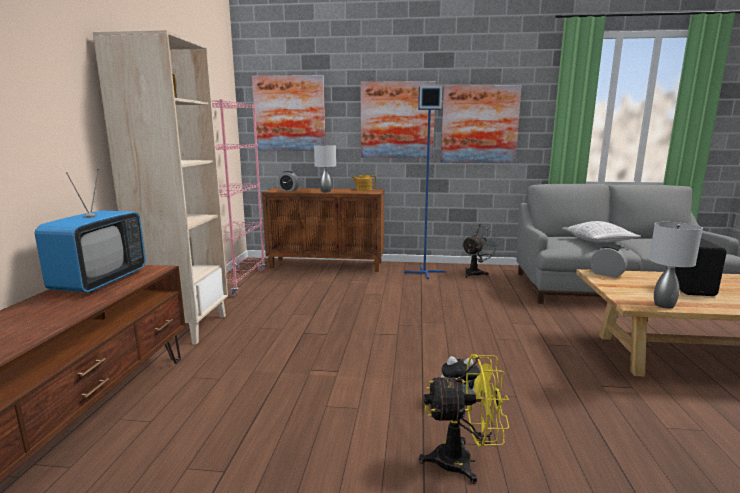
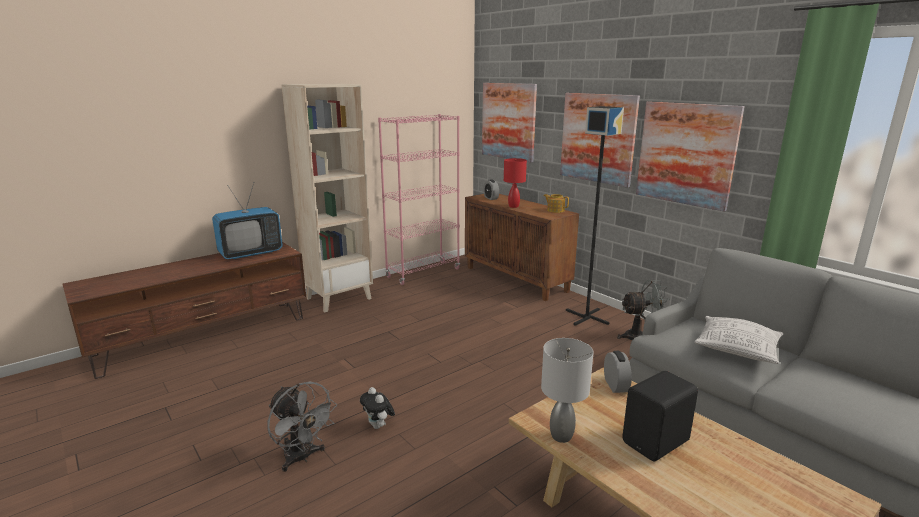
camera: 45 degrees right, 5 degrees up
(326, 191) = (514, 206): grey table lamp -> red table lamp
(424, 272) = (587, 317): blue floor lamp -> black floor lamp
(463, 461) = (302, 458): yellow fan -> grey fan

